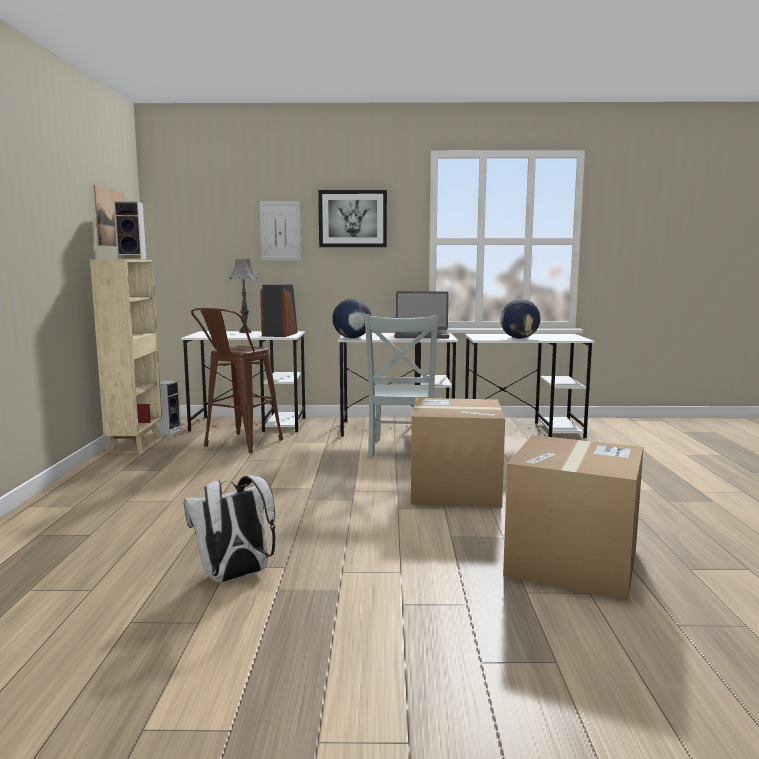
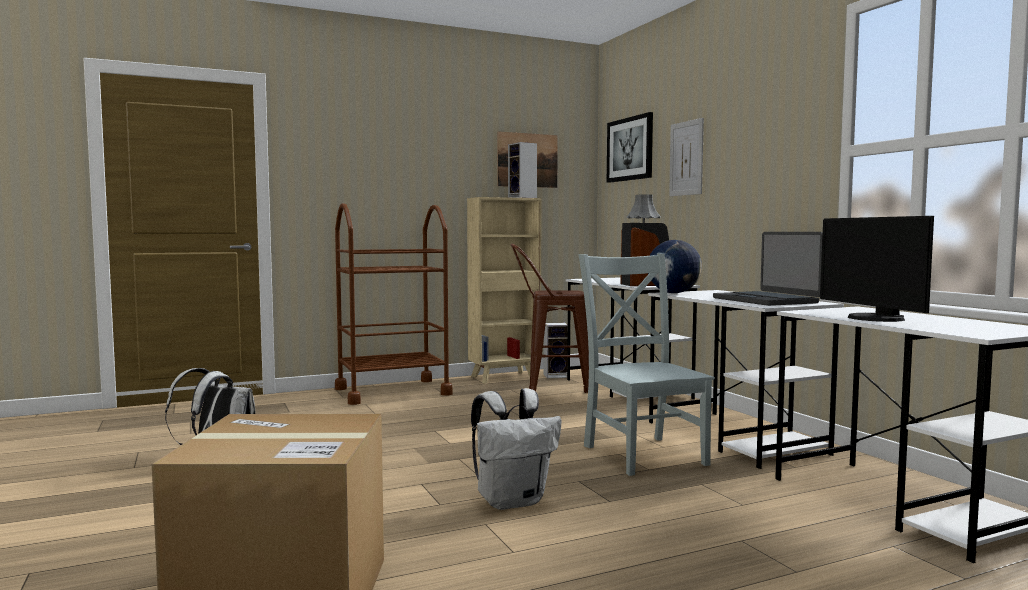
camera: 65 degrees right, 5 degrees down
(99, 485) = (392, 391): none -> brown cart
(352, 219) = (752, 131): picture -> picture (630, 149)
(401, 449) = (642, 453): grey chair -> grey chair turned 90 degrees clockwise
(455, 490) = (512, 501): cardboard box -> white backpack
(519, 338) = (873, 318): globe -> monitor

